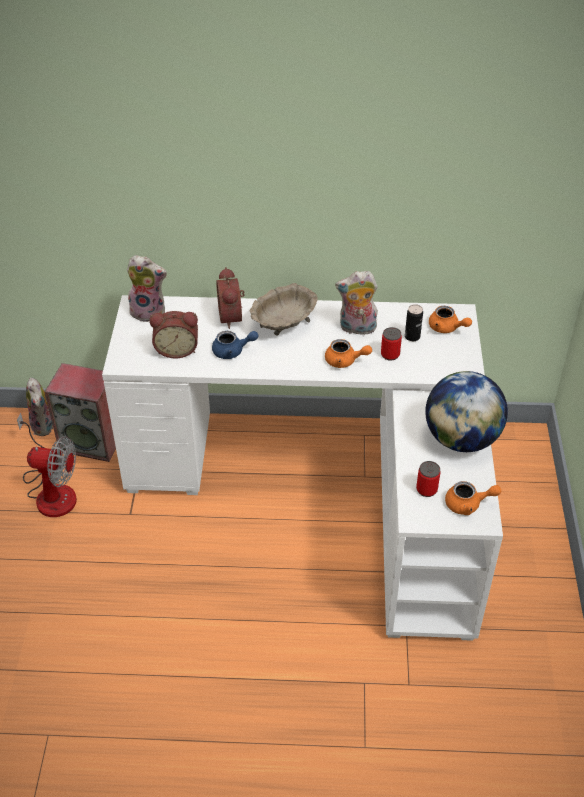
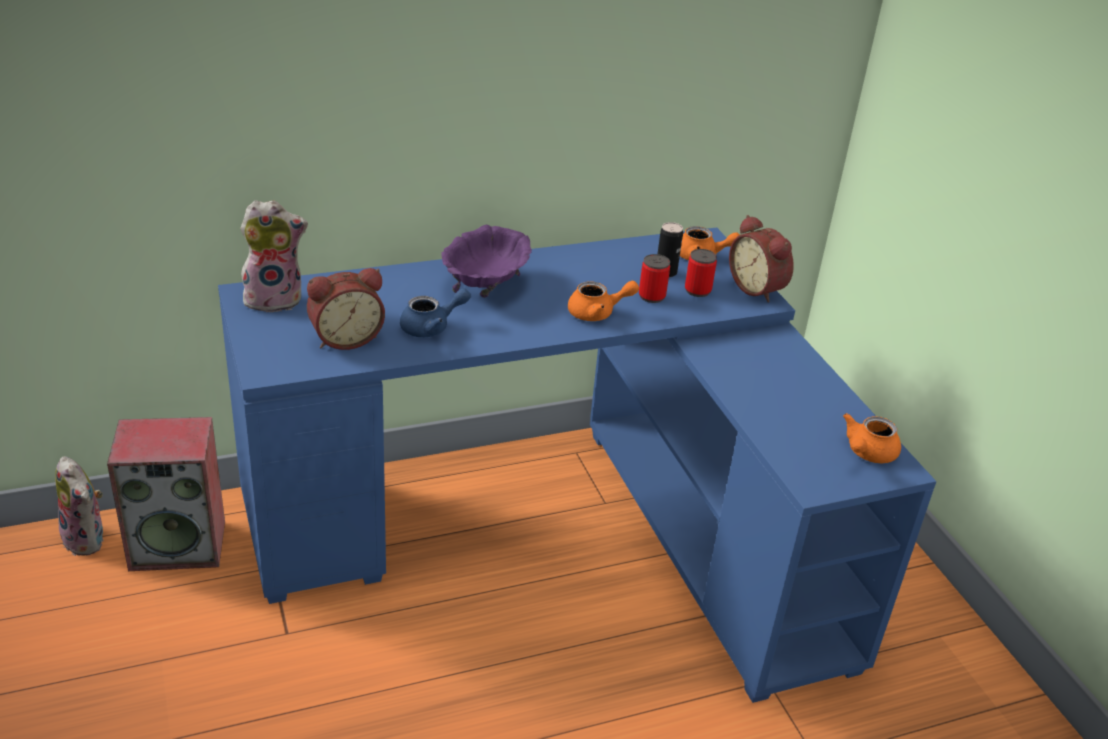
camera: 25 degrees left, 10 degrees down
(52, 490) = (139, 630): fan -> none
(233, 317) = (406, 286): alarm clock -> alarm clock (758, 288)
(283, 325) = (485, 285): beige bowl -> purple bowl
(328, 487) = (563, 527): white desk -> blue desk
(356, 329) = (588, 275): plush toy -> none
(426, 489) = (802, 447): can -> can (697, 290)
(461, 439) = (802, 379): globe -> none
(468, 504) = (867, 453): orange teapot -> orange teapot turned 150 degrees clockwise

